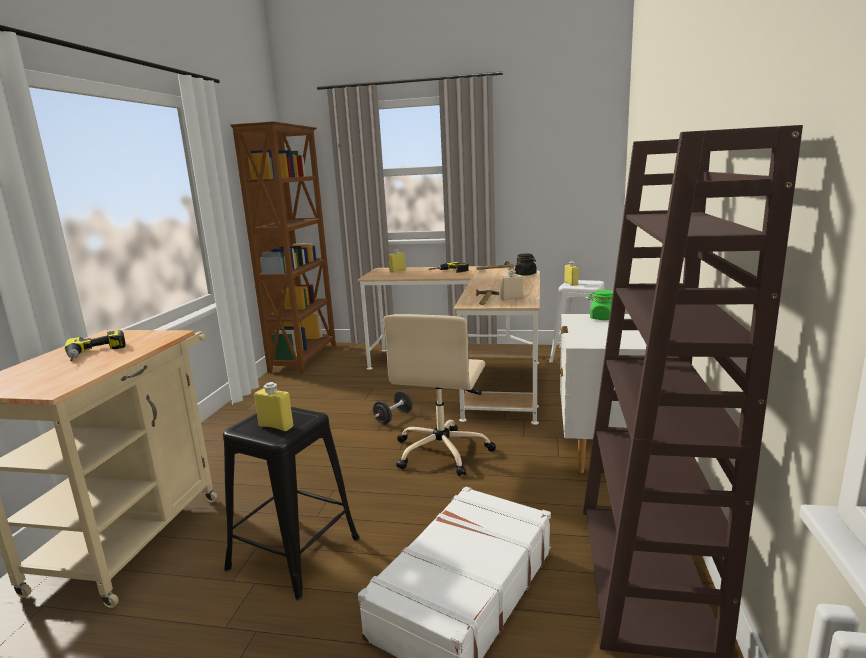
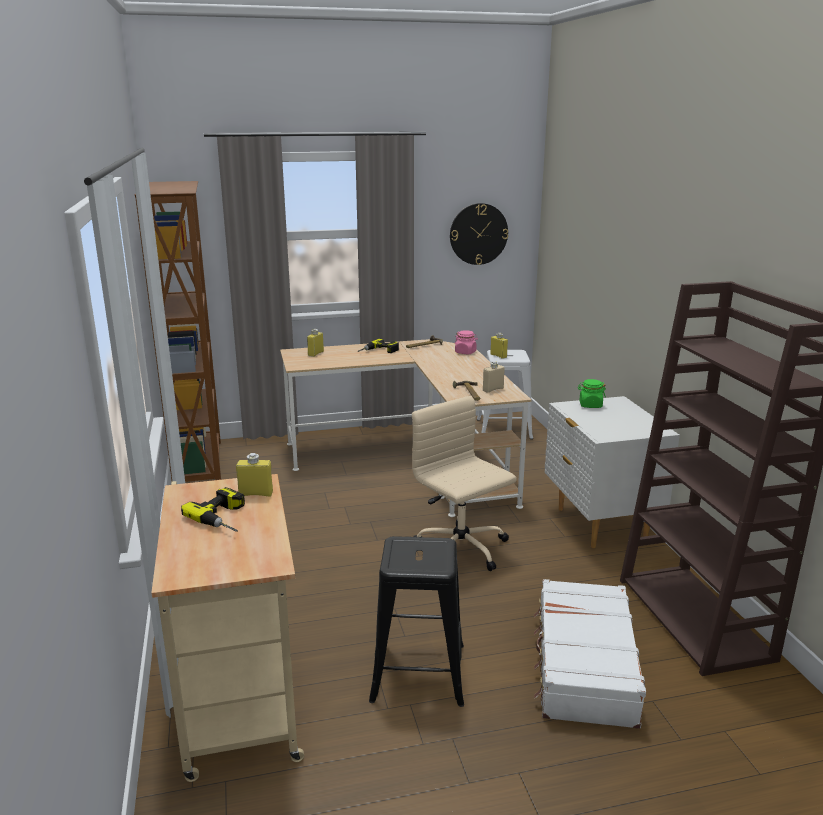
camera: 25 degrees left, 5 degrees up
(276, 426) = (425, 558): yellow bottle -> yellow bottle (256, 494)
(393, 417) = (380, 524): black dumbbell -> none
(442, 451) = (461, 550): beige office chair -> beige office chair turned 150 degrees clockwise
(525, 274) = (465, 352): black jar -> pink jar
(561, 168) = (478, 234): none -> wall clock

